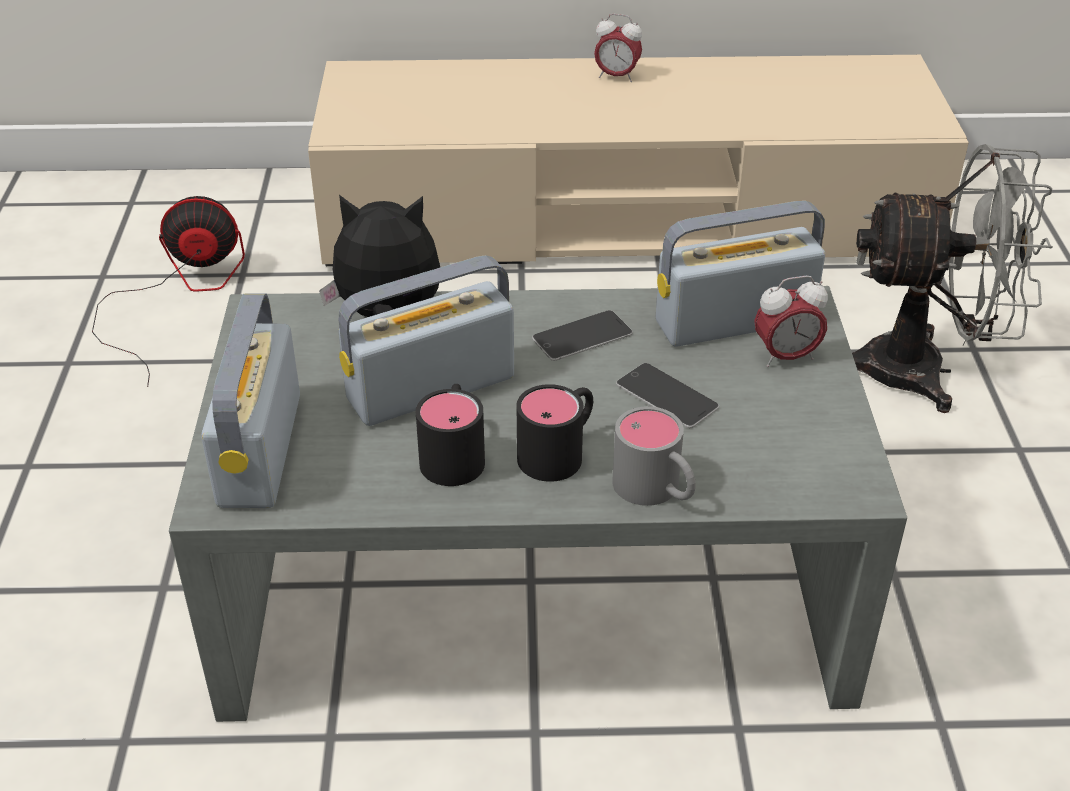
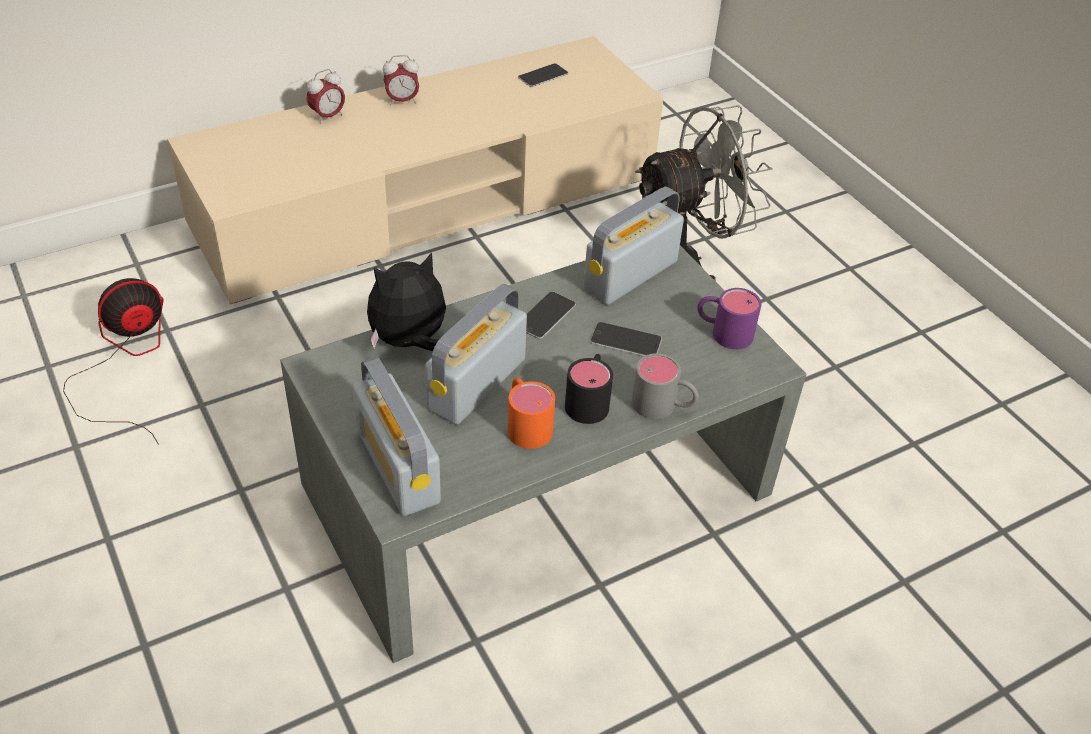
camera: 30 degrees left, 5 degrees up
(454, 453) = (525, 424): black mug -> orange mug
(785, 357) = (676, 291): alarm clock -> alarm clock (327, 117)
(816, 425) = (723, 332): none -> purple mug
(817, 84) = (543, 75): none -> phone

